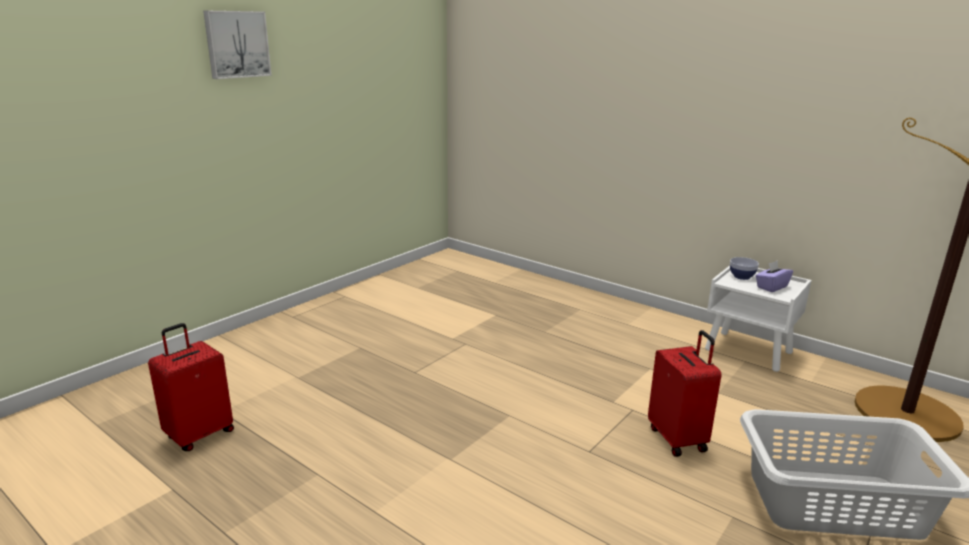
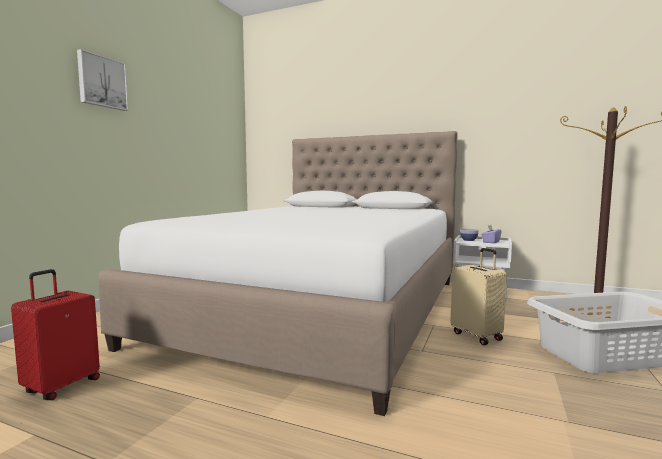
camera: 15 degrees left, 15 degrees down
(504, 356) = (322, 308): none -> white bed
(678, 439) = (477, 336): red suitcase -> beige suitcase

